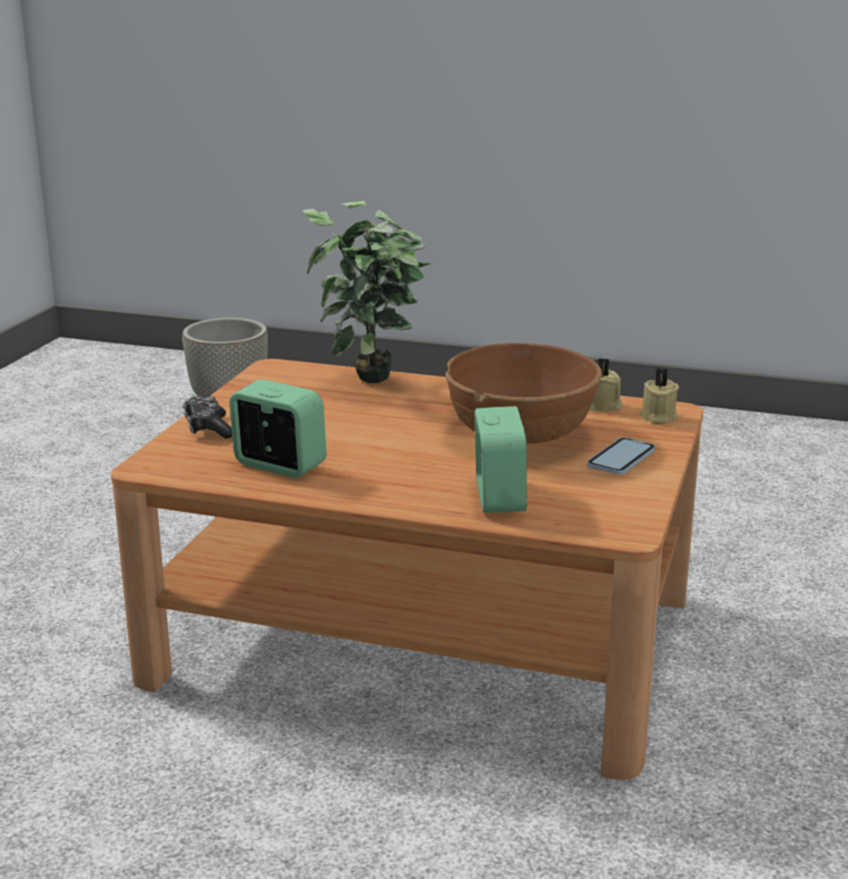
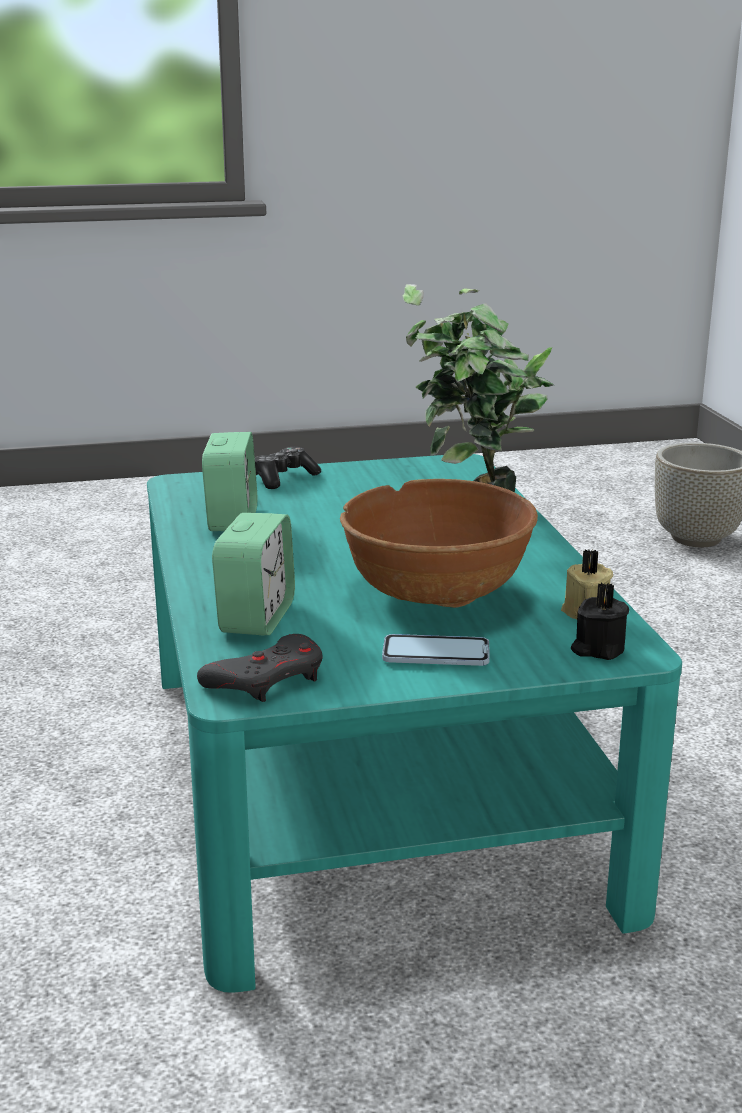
camera: 60 degrees right, 0 degrees up
(422, 638) = (369, 780): brown coffee table -> turquoise coffee table
(499, 498) = (256, 617): alarm clock -> alarm clock turned 45 degrees counterclockwise
(610, 516) = (267, 678): none -> grey game controller
(657, 417) = (597, 649): beige candle -> black candle

